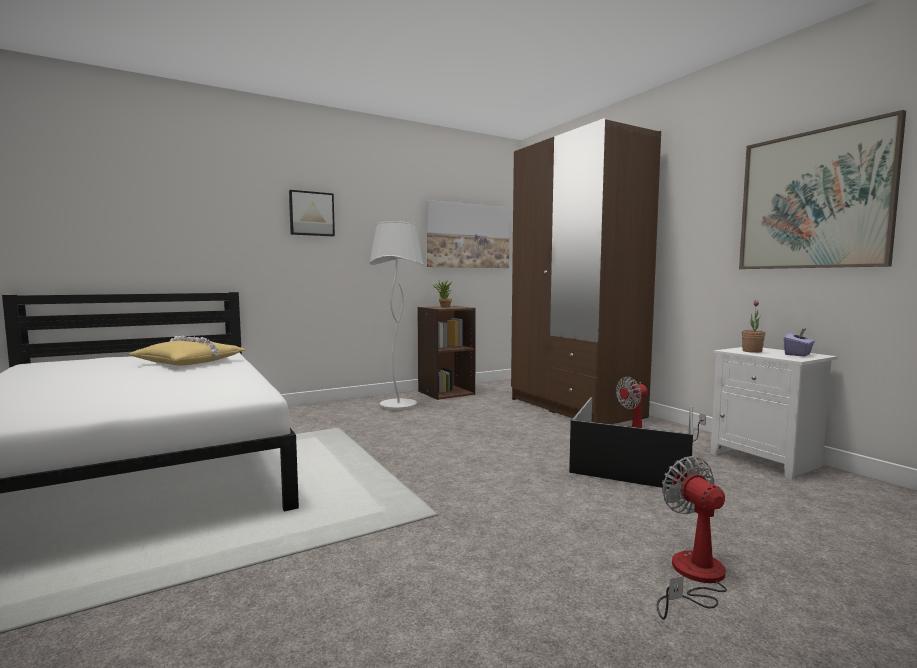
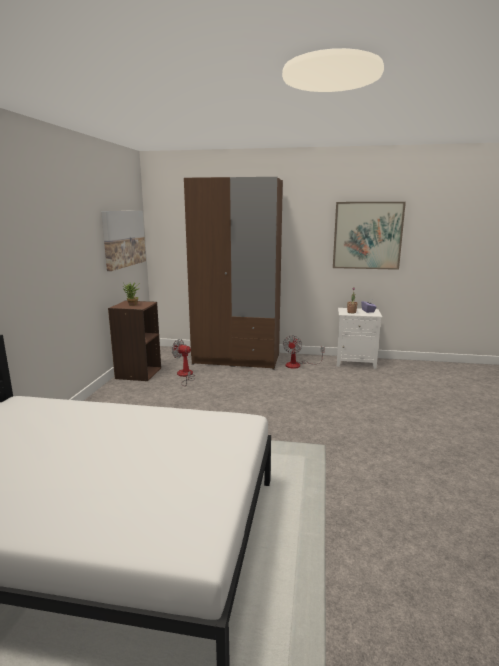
camera: 50 degrees left, 10 degrees up
(190, 362) = (61, 421): yellow pillow -> none
(311, 214) = (36, 236): picture -> none
(398, 406) = (135, 396): white floor lamp -> none
(634, 463) = (326, 383): black storage box -> none
(693, 577) = (424, 420): fan -> fan (185, 376)

